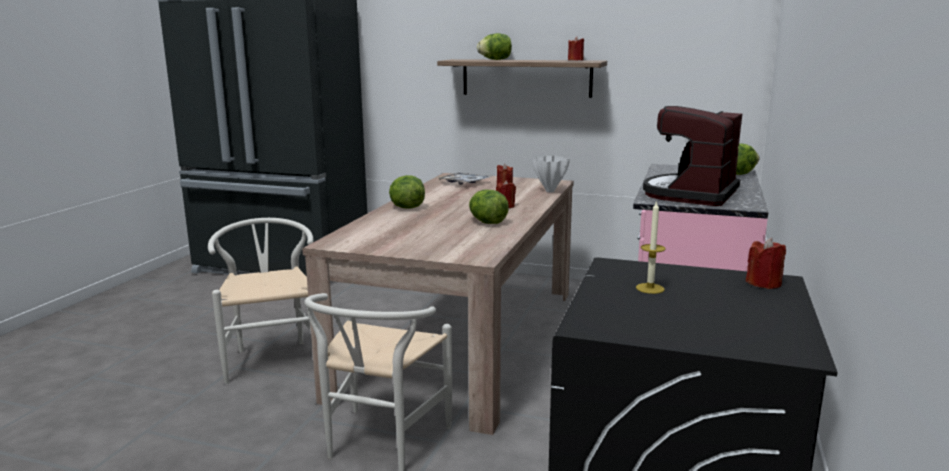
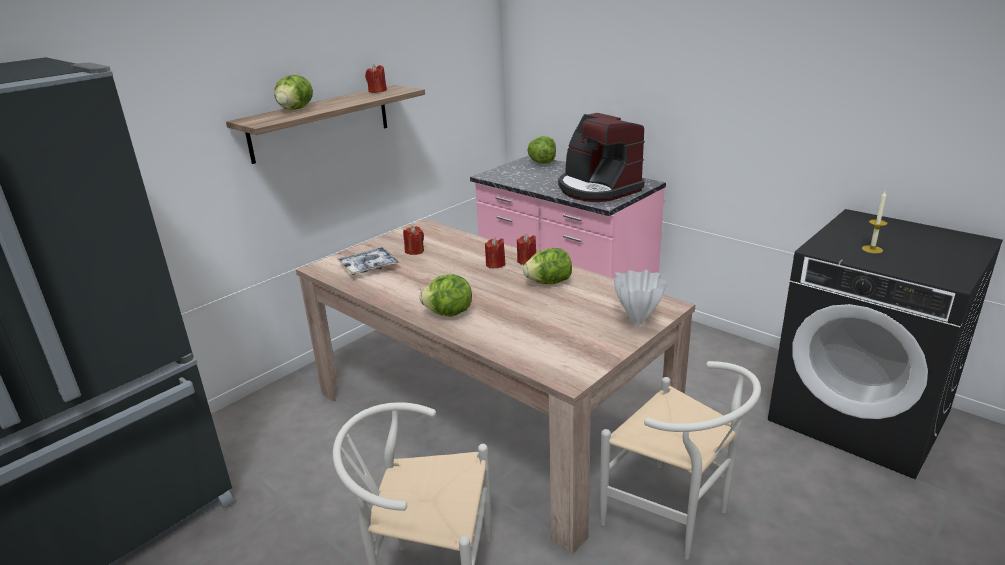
camera: 65 degrees left, 10 degrees up
(549, 191) = (457, 235): white vase -> white vase (638, 322)
(764, 283) = (861, 220): red candle -> red candle (527, 261)

